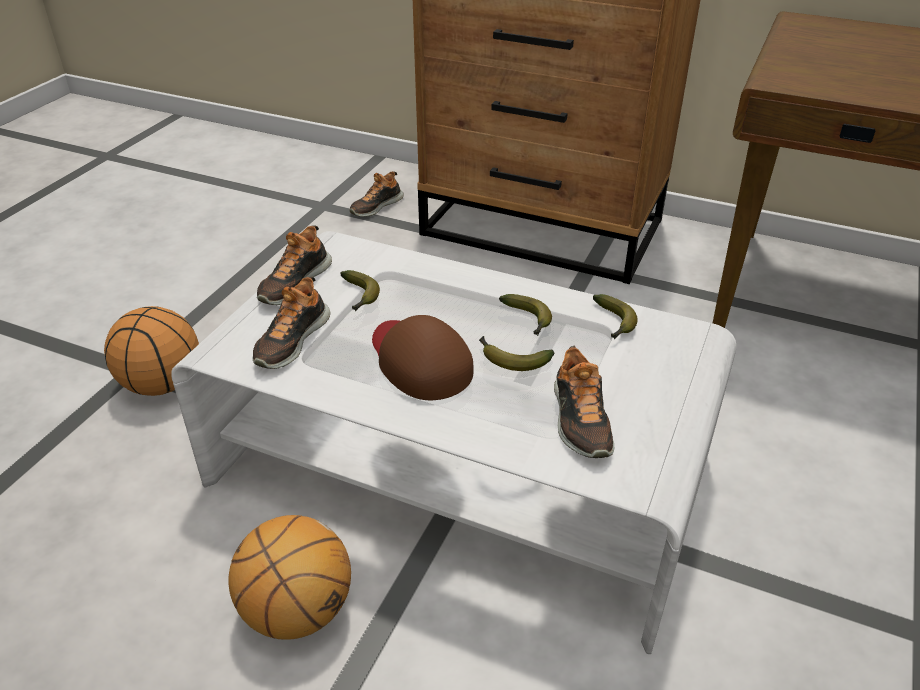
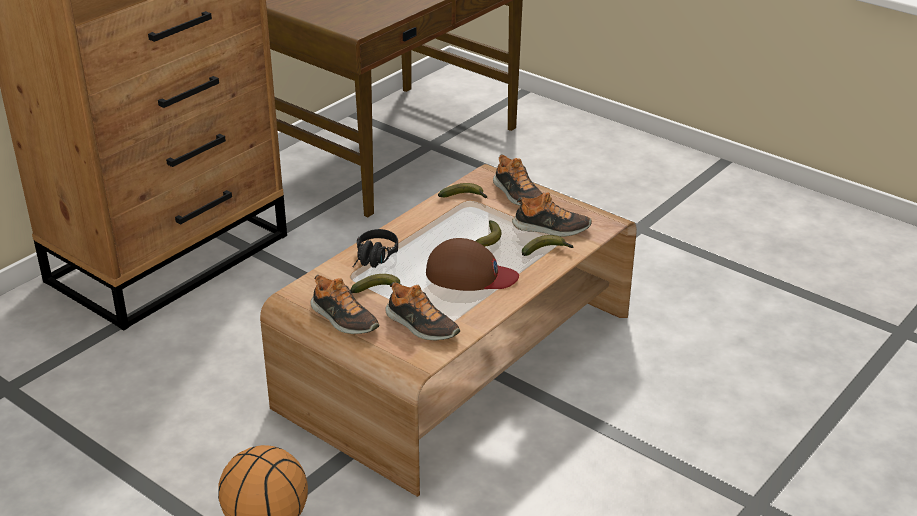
camera: 75 degrees left, 5 degrees down
(297, 611) = (557, 452): basketball -> none
(376, 206) = (42, 351): shoe -> shoe (517, 195)
(419, 361) = (470, 275): brown cap -> brown cap turned 150 degrees counterclockwise
(424, 280) = (374, 260): none -> black headphones
(460, 470) = (458, 360): white coffee table -> brown coffee table
(528, 320) = (446, 227): banana -> banana (547, 251)

